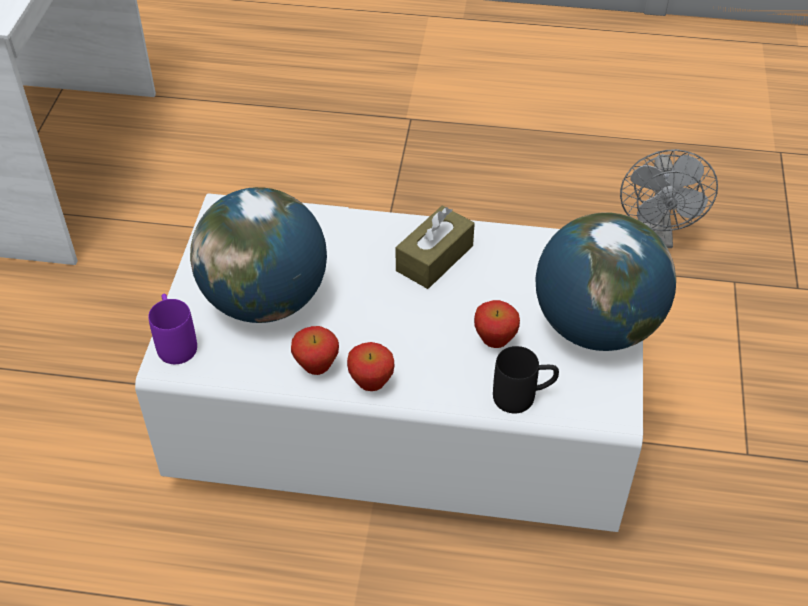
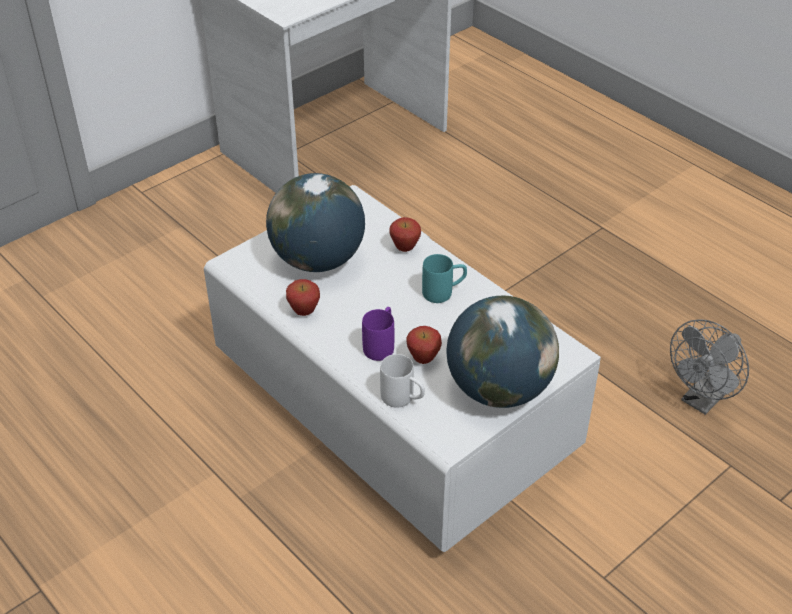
camera: 40 degrees right, 5 degrees down
(175, 342) = (246, 254): purple mug -> purple mug (381, 344)
(371, 384) = (324, 338): apple -> apple (405, 248)
(434, 258) = (444, 292): brown tissue box -> turquoise mug
(523, 396) = (403, 399): black mug -> white mug

